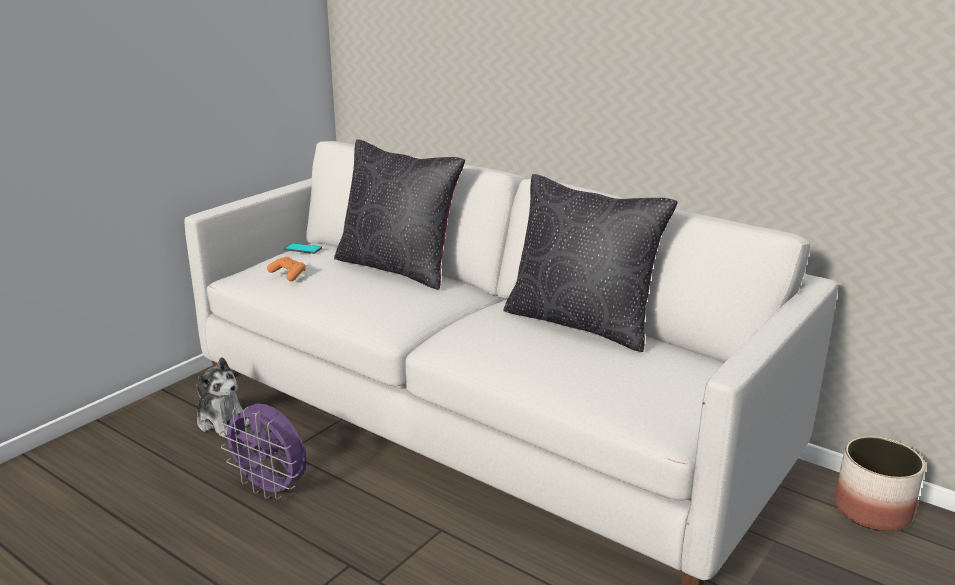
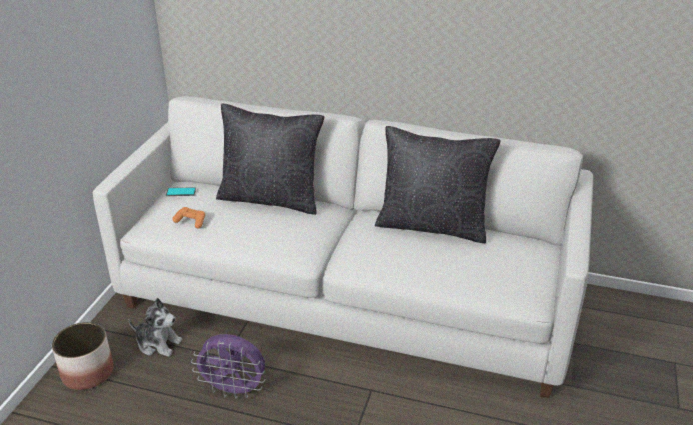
camera: 20 degrees left, 10 degrees up
(872, 510) = (617, 306): planter -> planter (88, 372)

